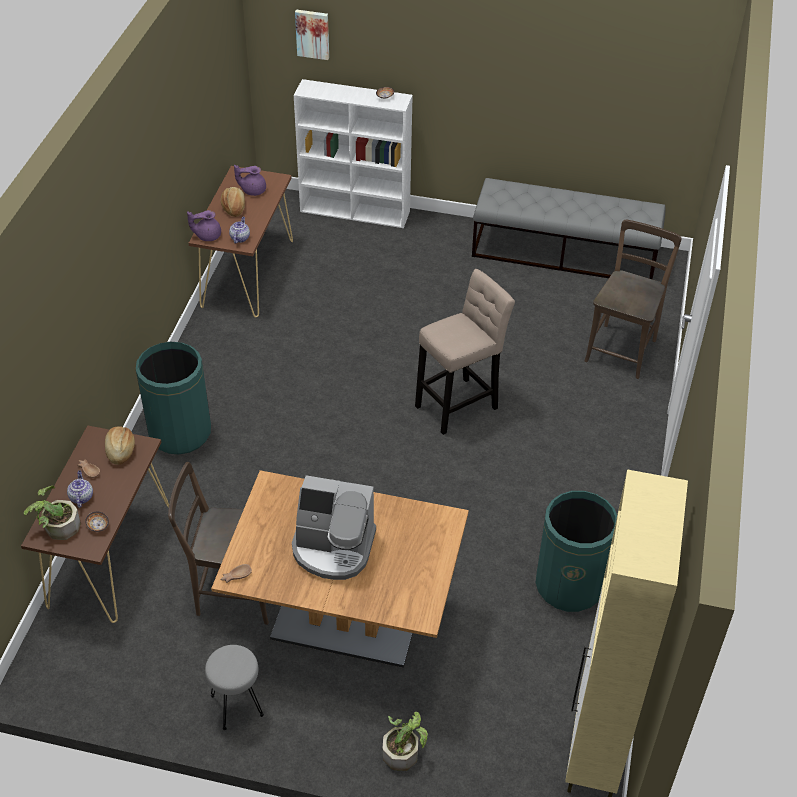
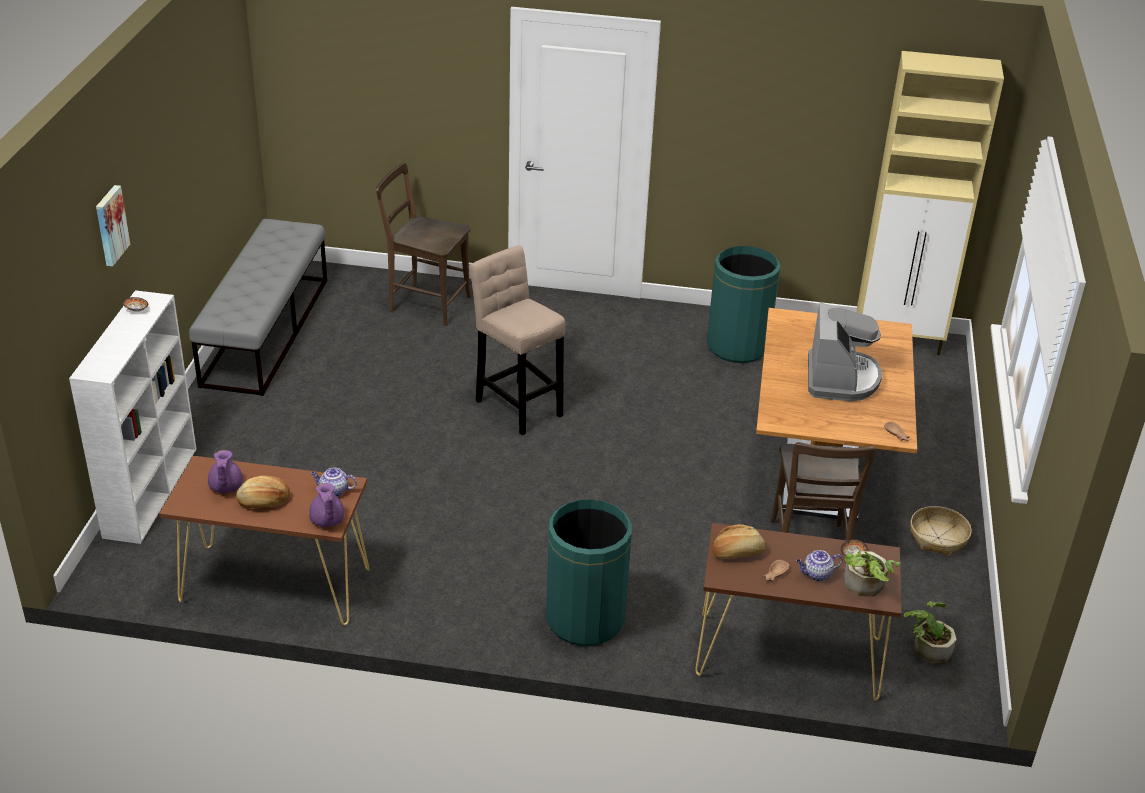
camera: 95 degrees left, 10 degrees down
(237, 704) = (938, 538): grey stool -> basket
(313, 33) = (56, 306): picture -> picture (110, 225)
(404, 750) = (940, 436): potted plant -> potted plant (927, 647)

